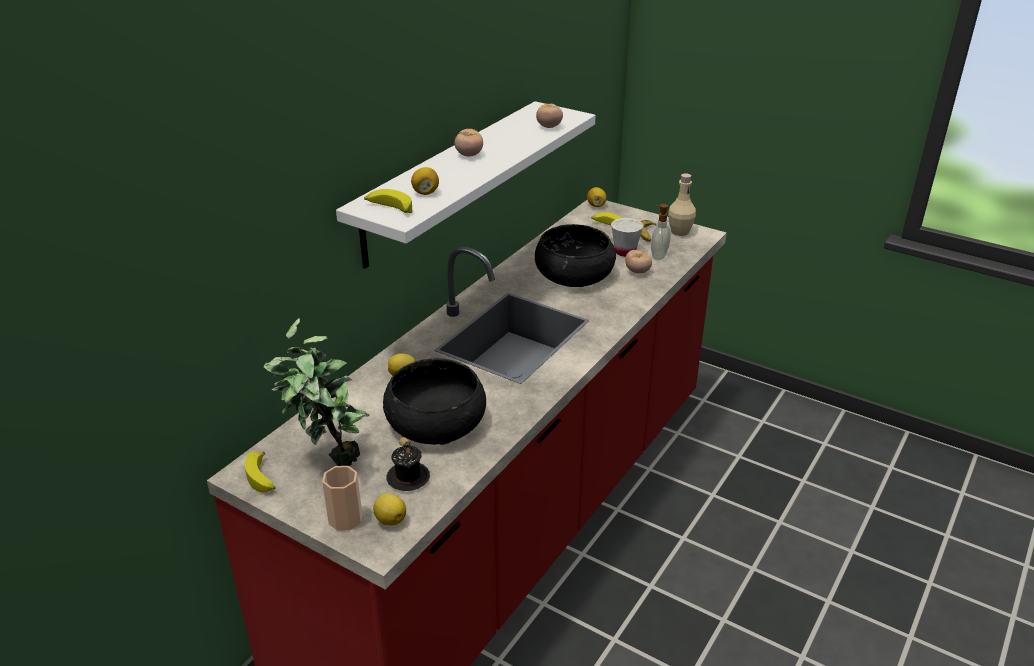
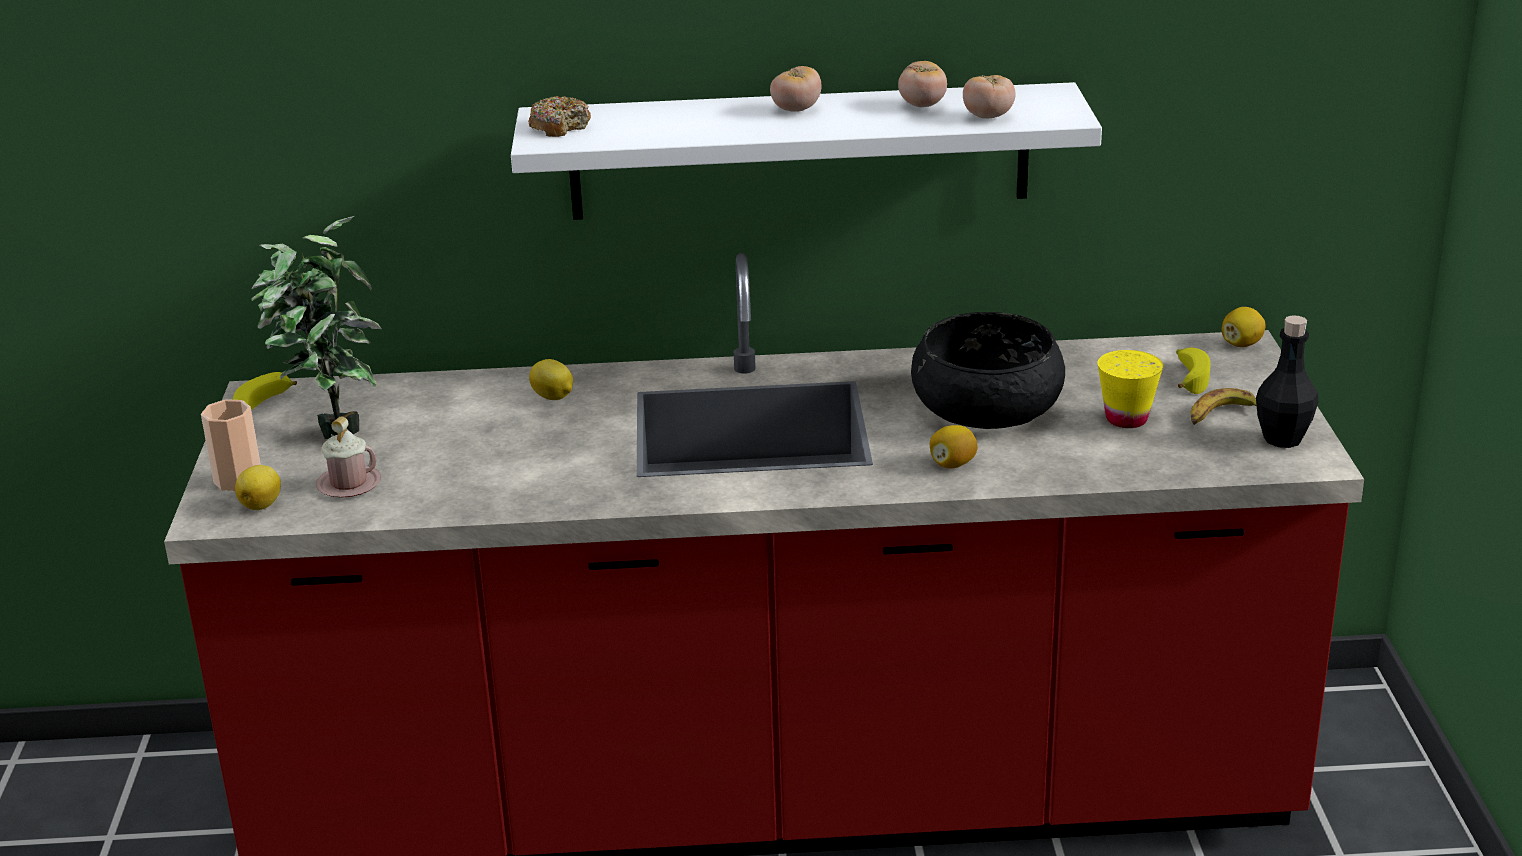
camera: 55 degrees right, 5 degrees down
(389, 208) = (560, 127): banana -> donut
(408, 478) = (349, 484): black mug -> pink mug
(425, 192) = (636, 127): lemon -> lemon (952, 464)
(436, 422) = (479, 457): black bowl -> none
(625, 252) = (1126, 419): white cup -> yellow cup
(637, 271) = (1080, 449): tomato -> tomato (922, 105)
(658, 256) = (1162, 449): soap dispenser -> none
(680, 232) = (1282, 439): beige bottle -> black bottle

